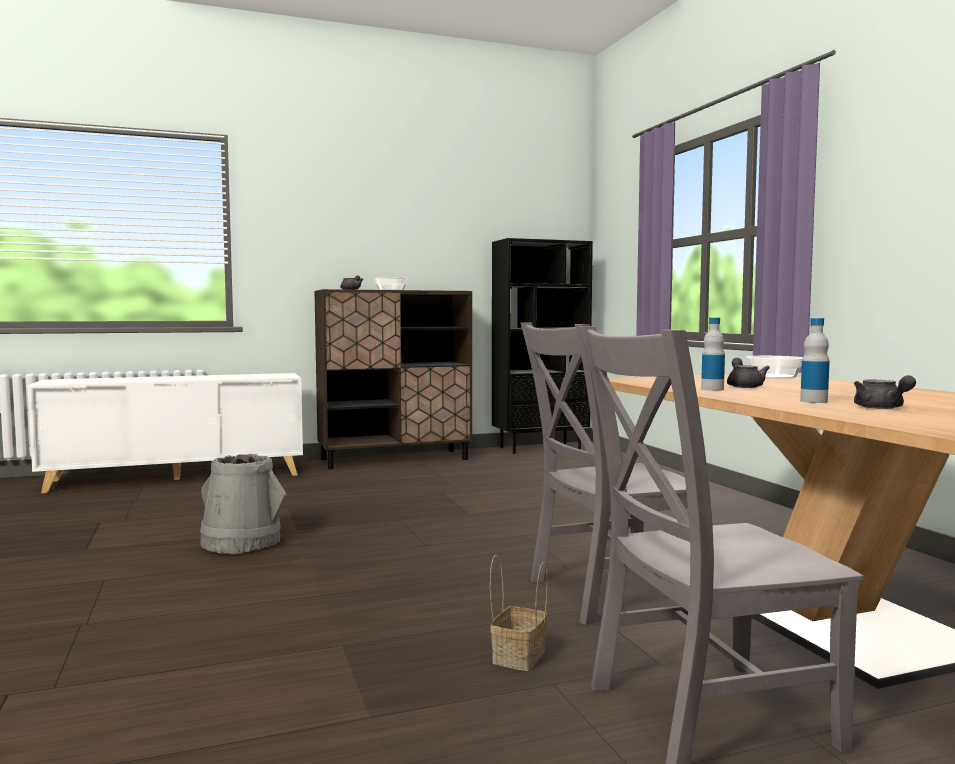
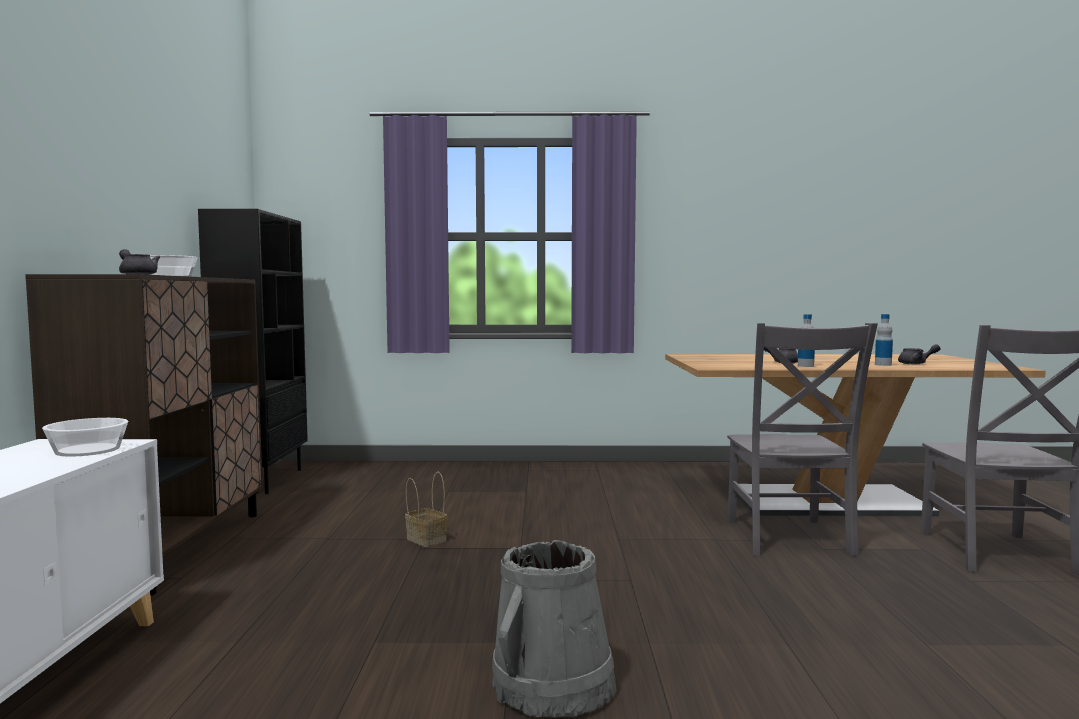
camera: 70 degrees left, 0 degrees up
(518, 655) = (925, 583): basket -> basket (425, 539)
(774, 377) = (707, 356): bowl -> bowl (87, 450)

